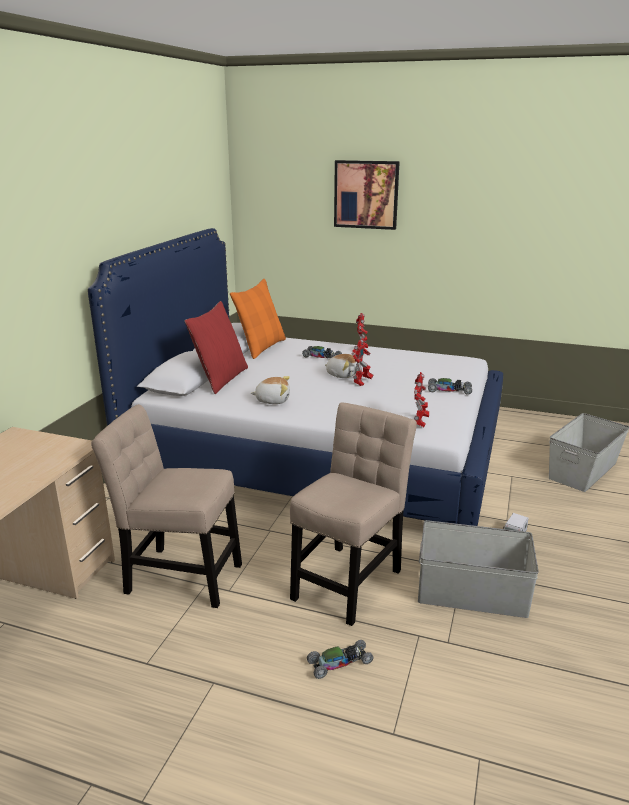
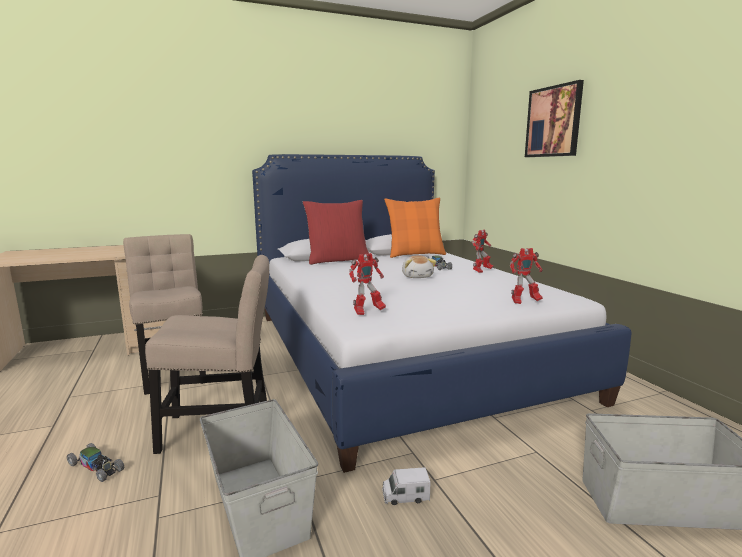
camera: 50 degrees right, 10 degrees down
(272, 400) = (327, 274): plush toy -> none
(362, 382) = (414, 283): toy robot -> toy robot (524, 302)
(449, 390) = (472, 307): toy car -> none

